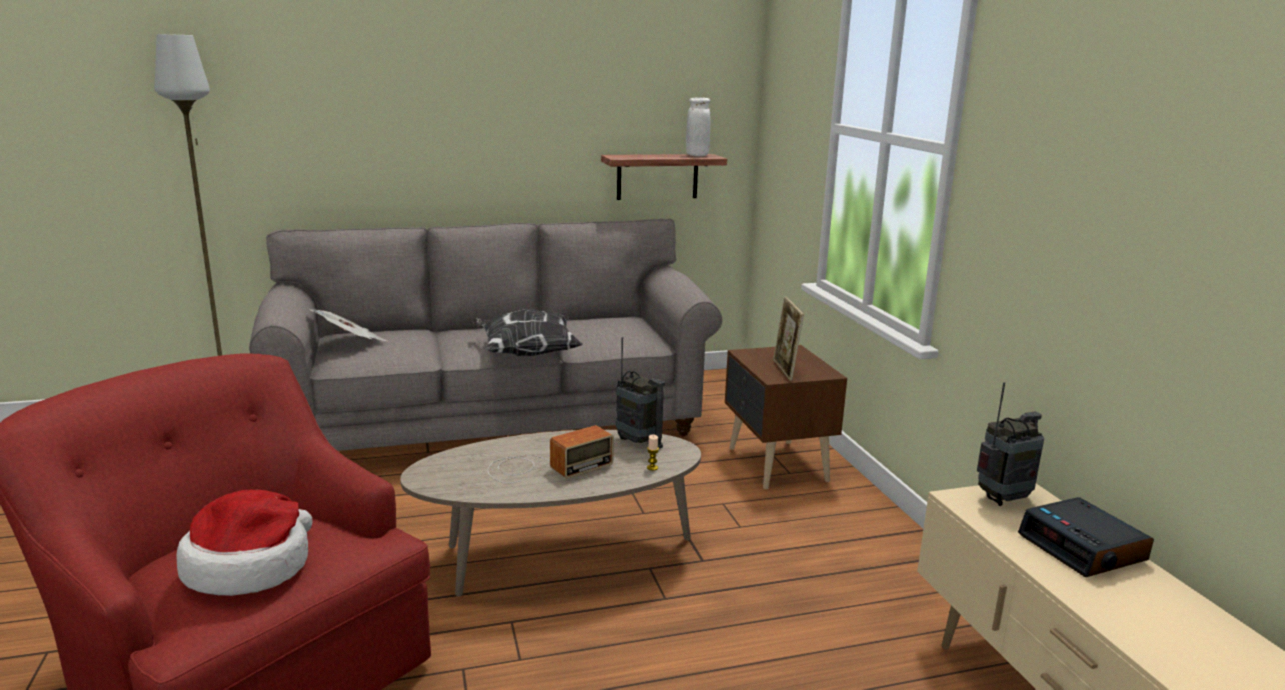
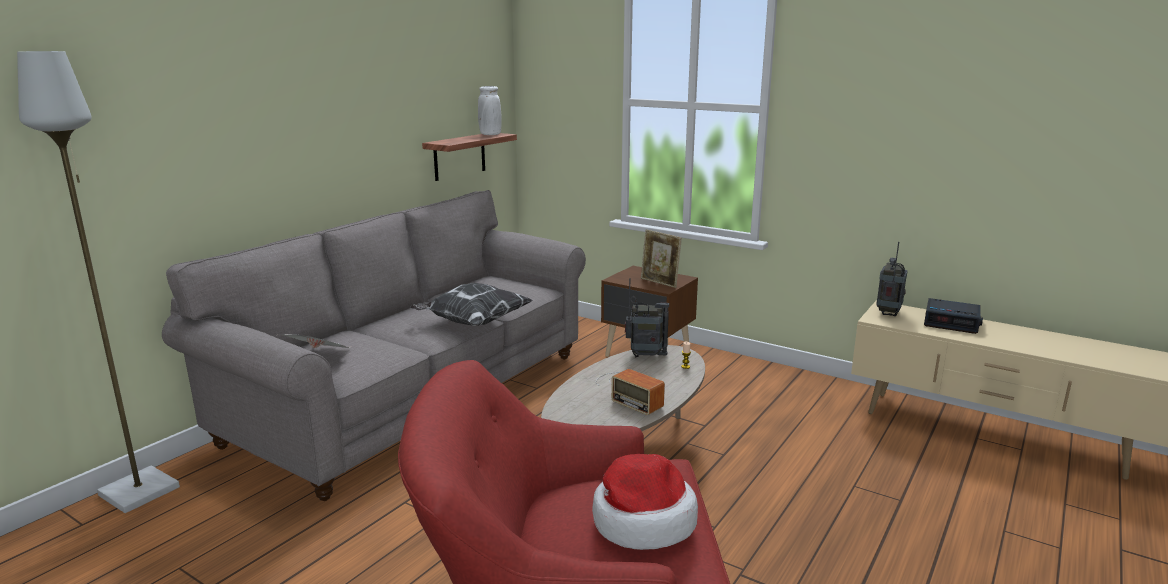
camera: 40 degrees left, 0 degrees up
(545, 467) = (629, 391): radio -> radio turned 120 degrees clockwise

